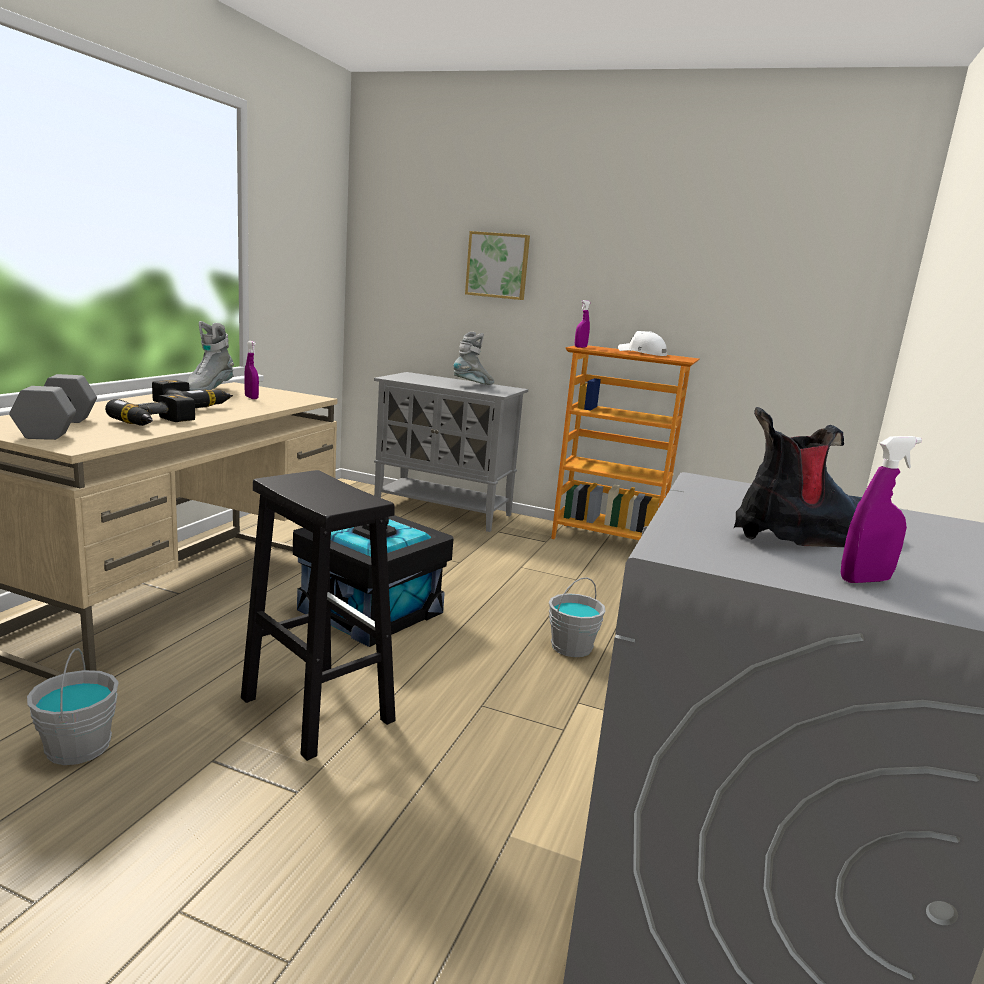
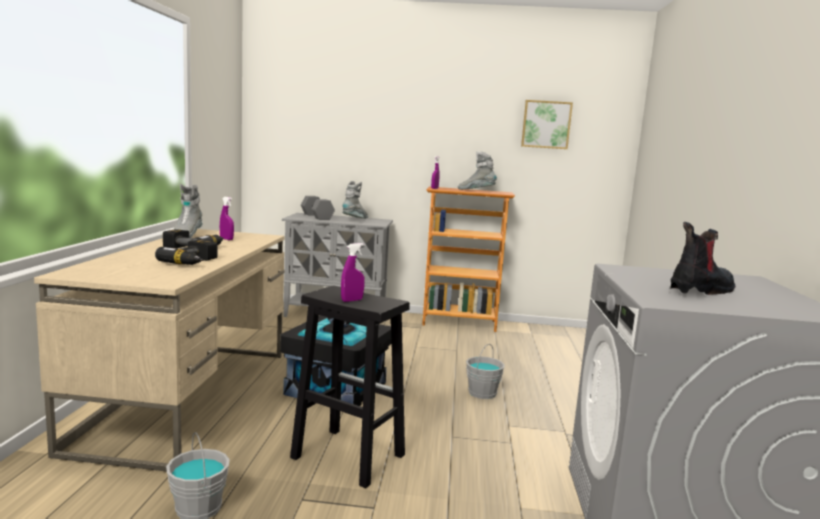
camera: 15 degrees left, 5 degrees down
(56, 427) = (129, 271): grey dumbbell -> grey dumbbell (316, 217)
(498, 265) = (365, 133): picture -> picture (546, 124)
(642, 353) = (476, 190): white cap -> grey boot
(865, 580) = (752, 307): purple spray bottle -> purple spray bottle (352, 300)

